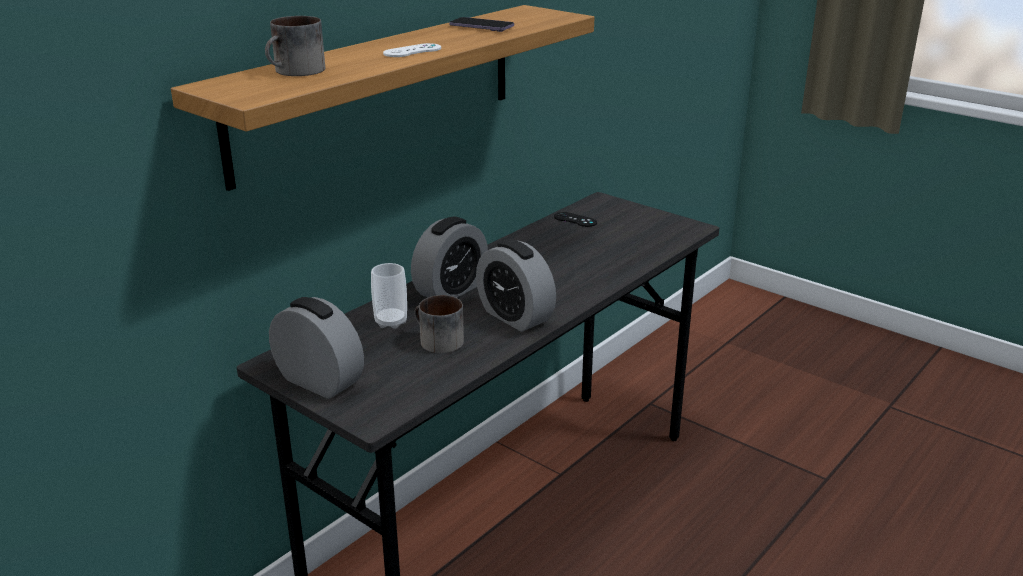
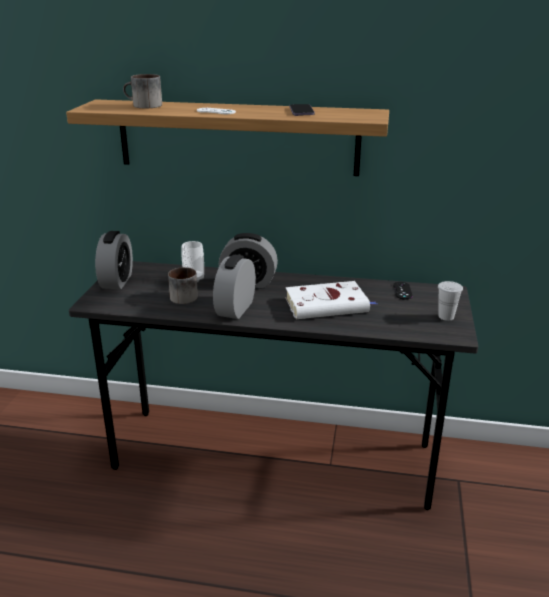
camera: 60 degrees right, 0 degrees up
(566, 263) = (329, 305): none -> white book
(651, 220) = (446, 316): none -> white cup

